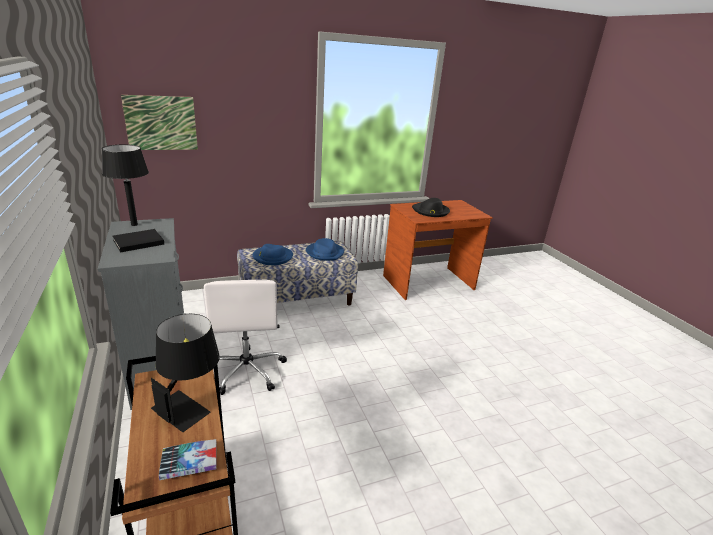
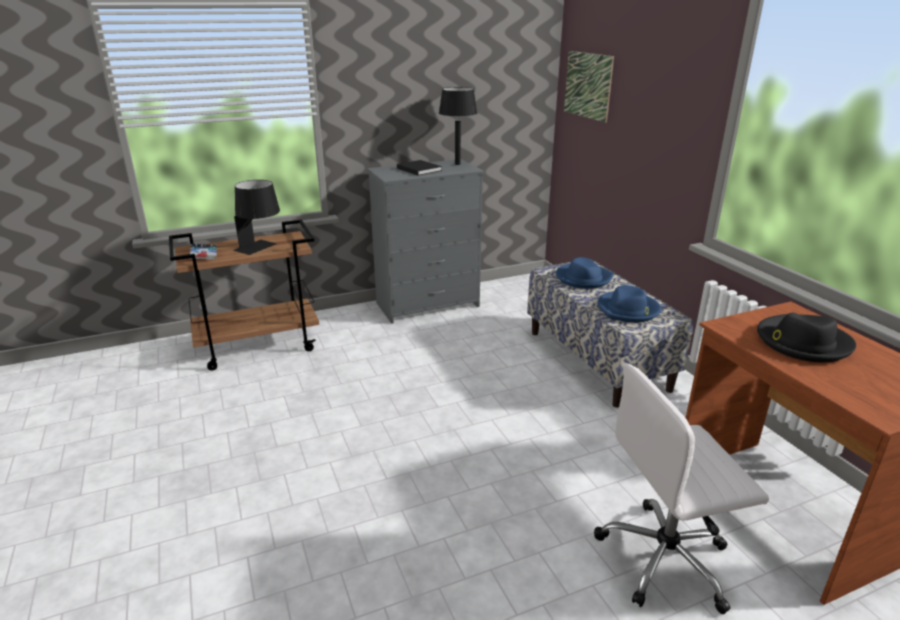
camera: 90 degrees right, 0 degrees up
(247, 370) = (435, 344): white office chair -> white office chair (666, 558)

